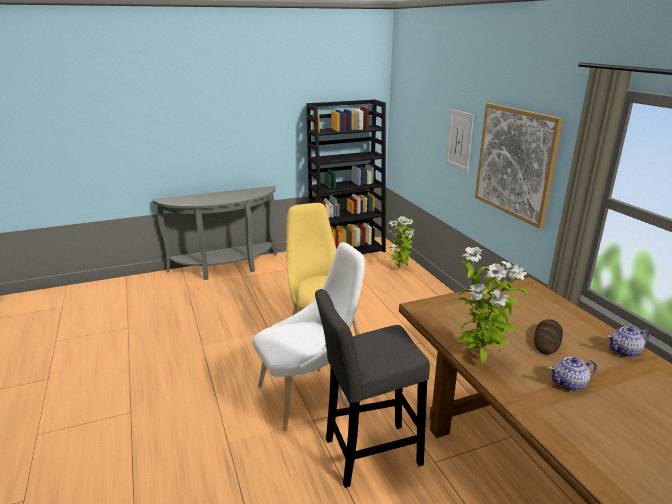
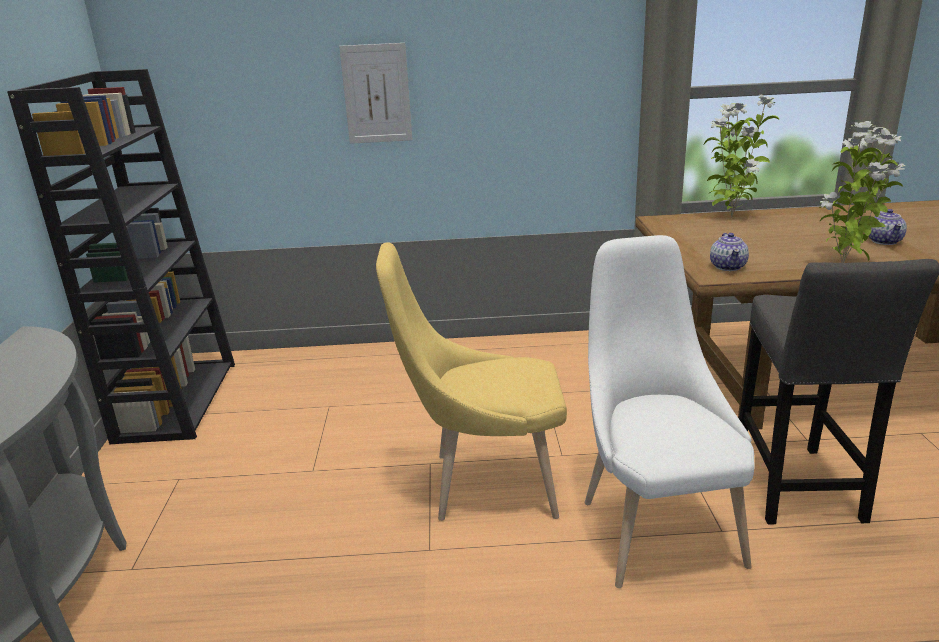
camera: 70 degrees left, 0 degrees up
(399, 269) = (313, 365): potted plant -> potted plant (730, 217)
(515, 162) = (518, 92): picture -> none
(547, 339) = (794, 234): bread -> none
(625, 351) = (813, 214): teapot -> teapot (728, 266)

